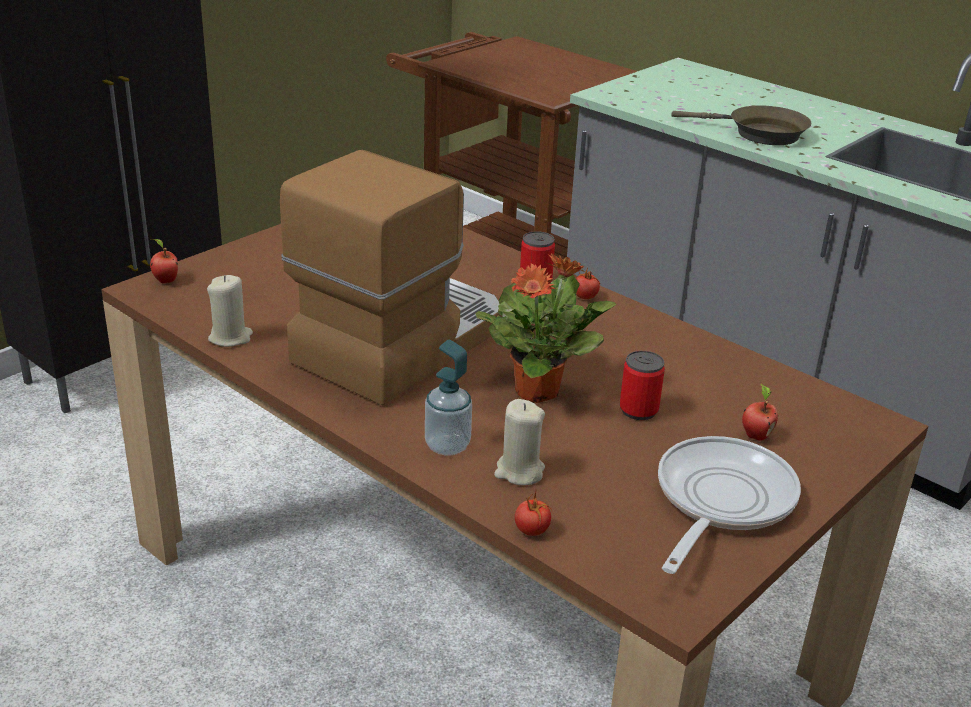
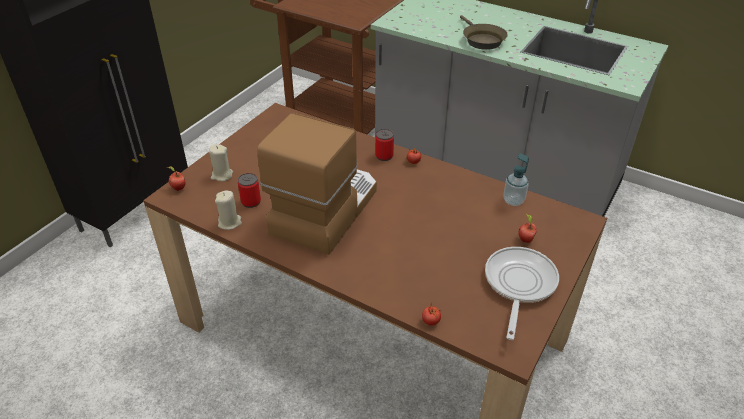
camera: 10 degrees left, 10 degrees up
(447, 446) = (371, 275): soap dispenser -> soap dispenser (513, 201)
(519, 472) = (413, 285): beige candle -> beige candle (222, 175)
(538, 391) = (407, 230): potted plant -> none
(638, 410) = (462, 234): can -> can (251, 202)
(759, 133) = (481, 40): brown frying pan -> brown frying pan turned 60 degrees clockwise

